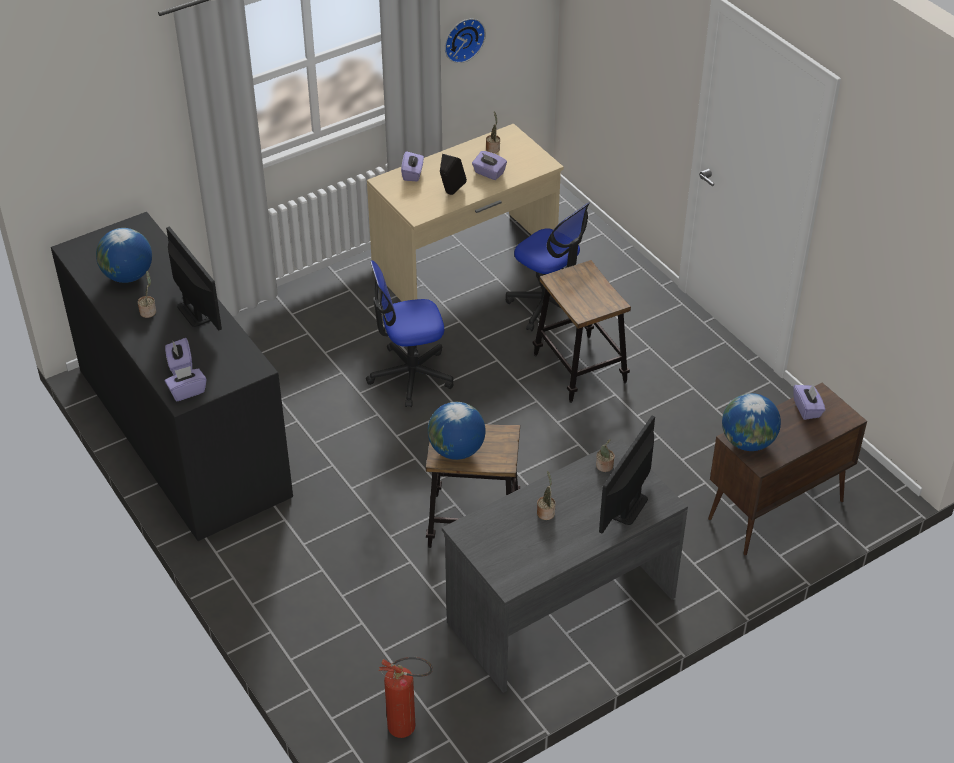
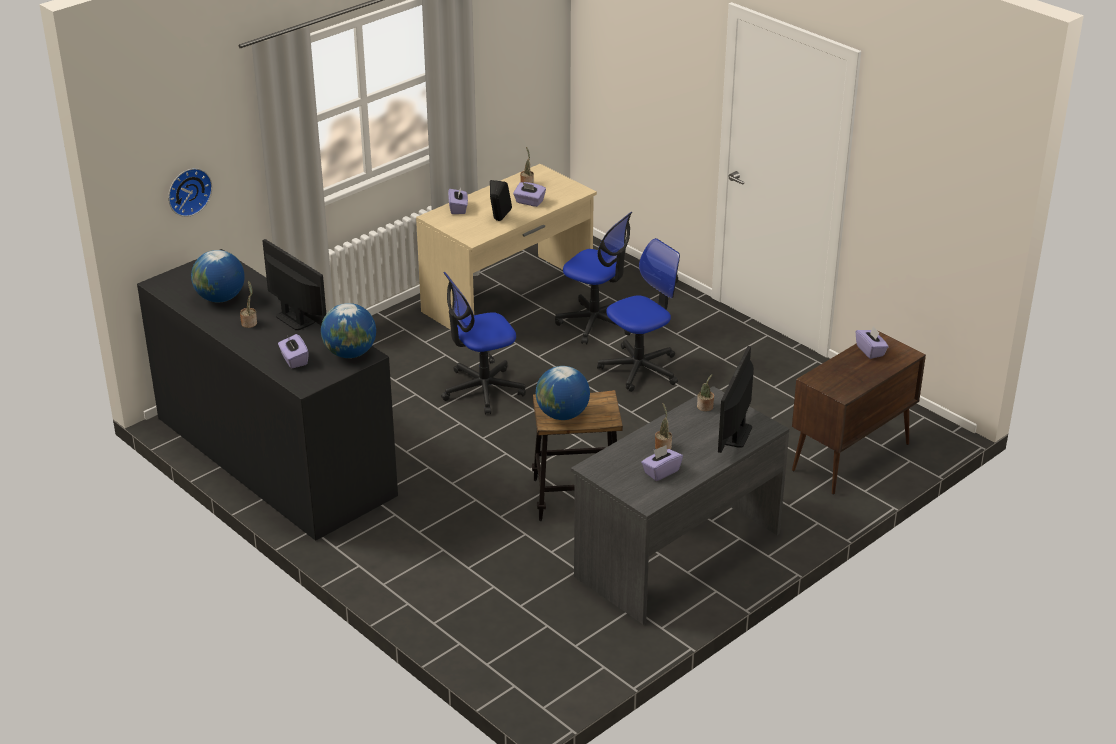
camera: 10 degrees left, 10 degrees down
(187, 391) = (307, 378): purple tissue box -> purple tissue box (661, 472)
(408, 728) = (562, 662): fire extinguisher -> none
(462, 39) = (491, 83): wall clock -> wall clock (187, 191)
(580, 369) = (640, 369): stool -> office chair
(747, 442) = (825, 380): globe -> globe (350, 353)

